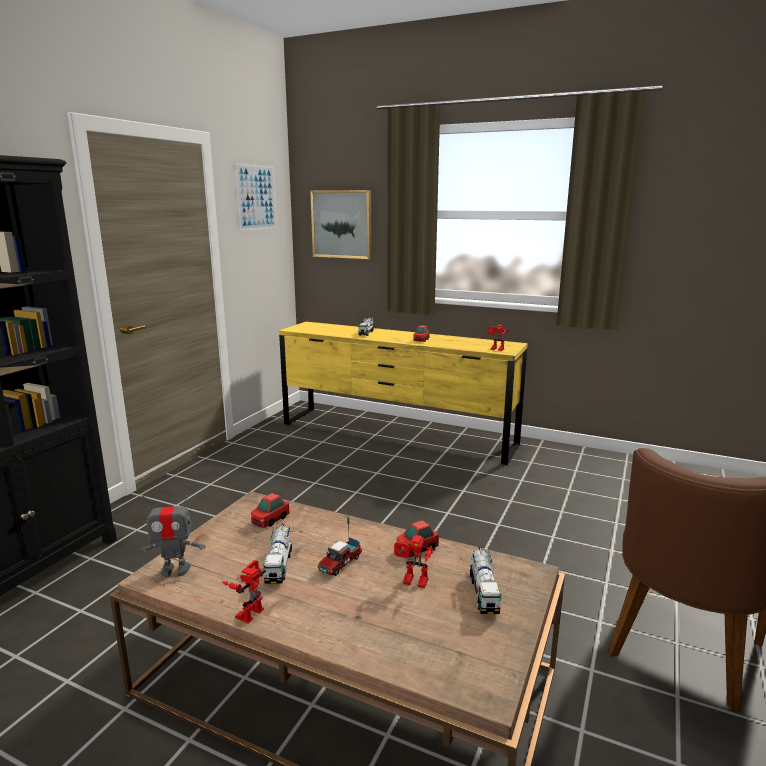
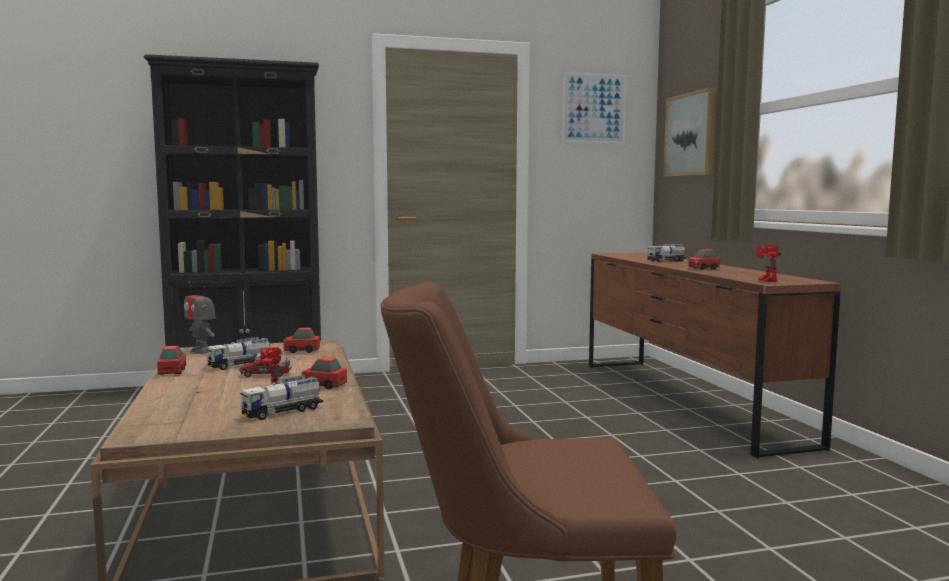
camera: 50 degrees right, 10 degrees down
(248, 611) = (172, 372): toy robot -> toy car
(396, 434) = (684, 400): yellow dresser -> brown dresser

